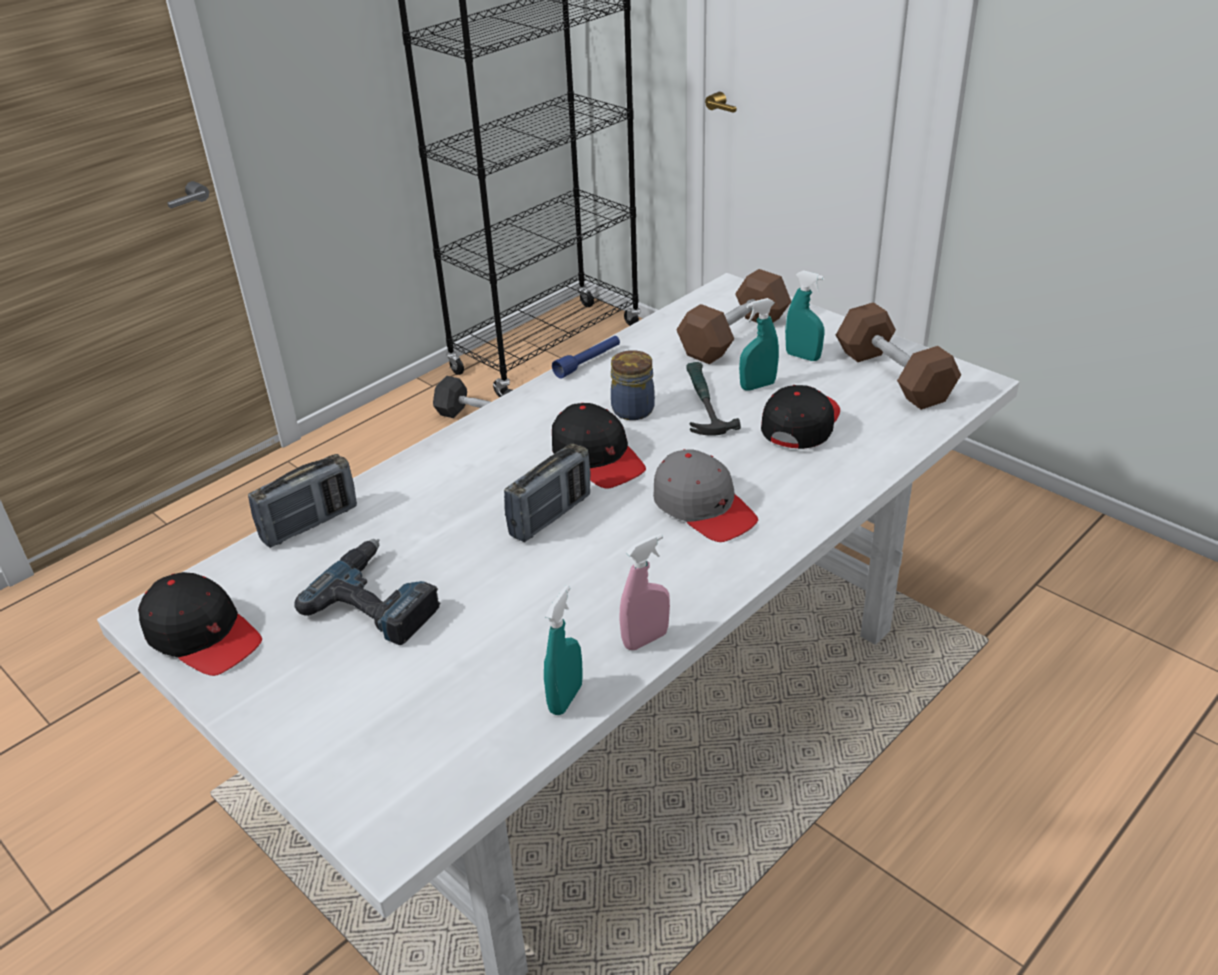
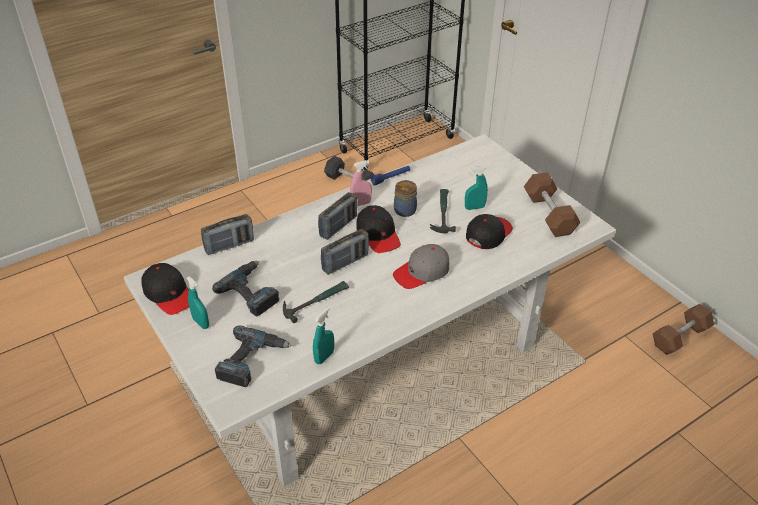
camera: 10 degrees right, 5 degrees up
(414, 736) = (251, 361): none -> power drill
(514, 596) = (315, 302): none -> hammer
(517, 456) = (338, 227): none -> radio
(645, 639) = (370, 335): pink spray bottle -> pink spray bottle (361, 203)
(704, 508) = (422, 272): grey cap -> grey cap turned 90 degrees clockwise
(734, 336) = (473, 175): brown dumbbell -> brown dumbbell (680, 337)
(802, 356) = (505, 194): turquoise spray bottle -> turquoise spray bottle (201, 323)

